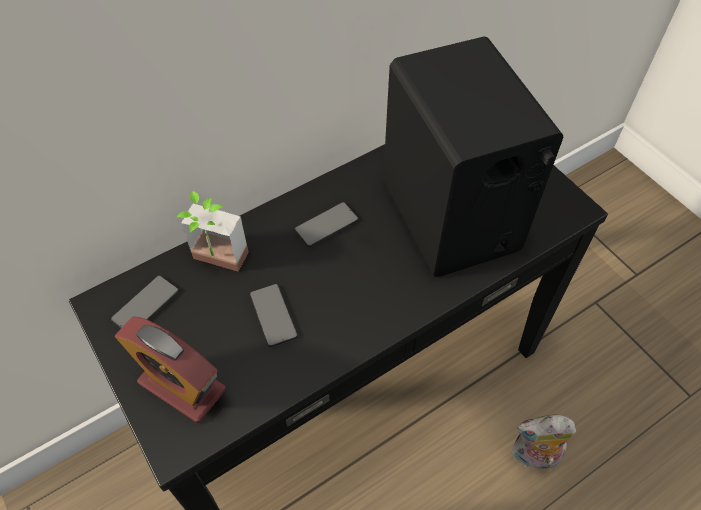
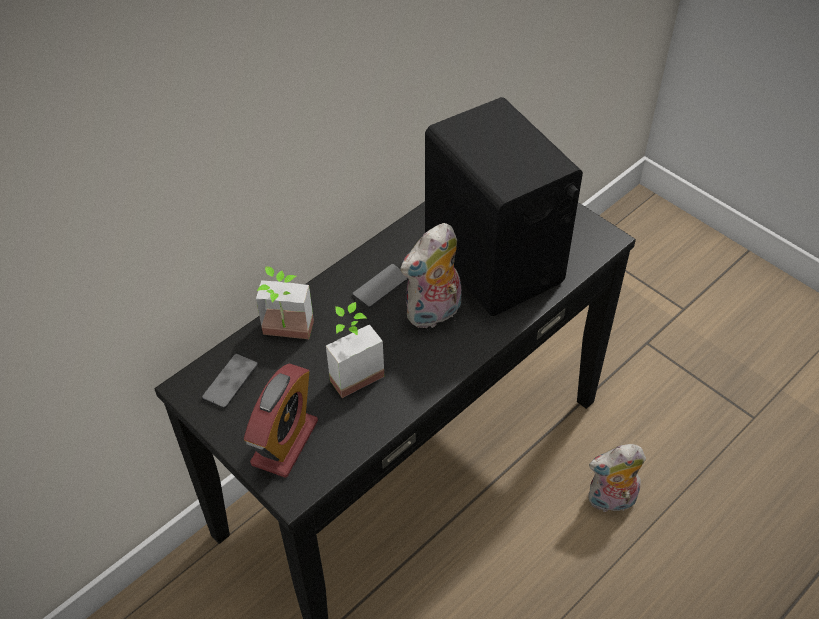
camera: 10 degrees left, 5 degrees down
(182, 386) = (285, 442): alarm clock -> alarm clock turned 90 degrees counterclockwise
(273, 315) = (352, 371): phone -> potted plant
(375, 264) = (434, 314): none -> plush toy

